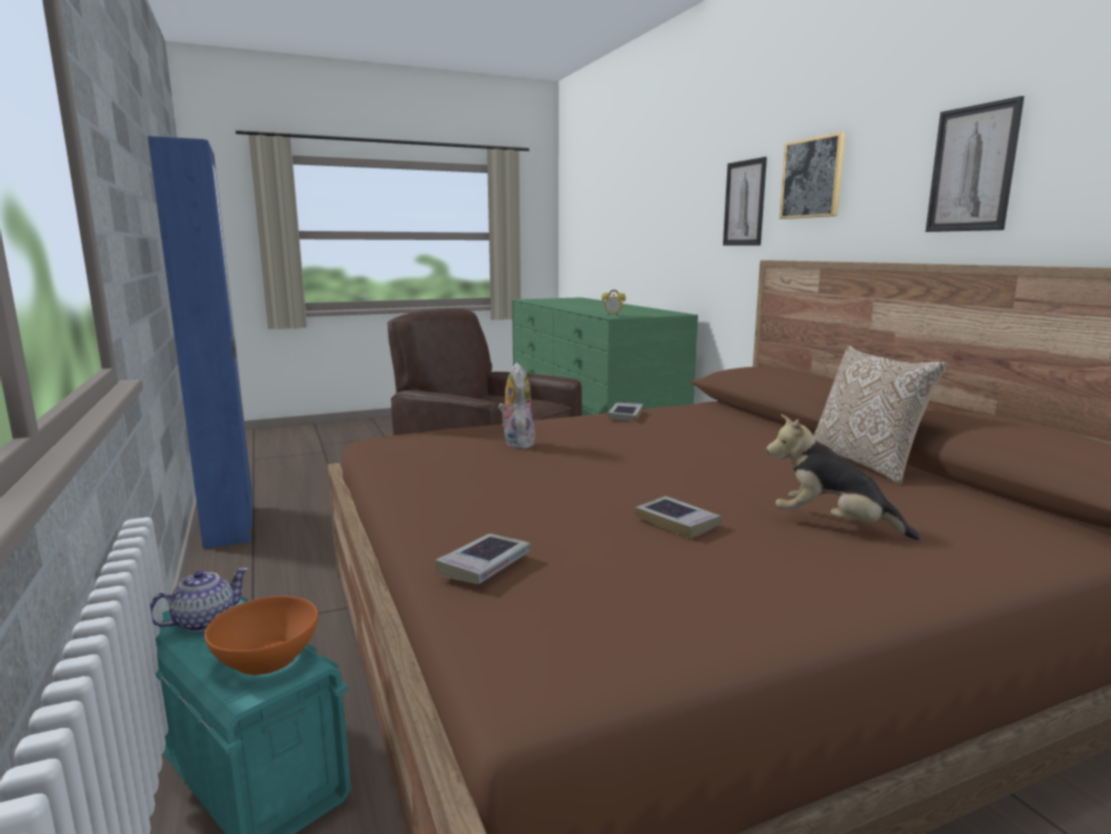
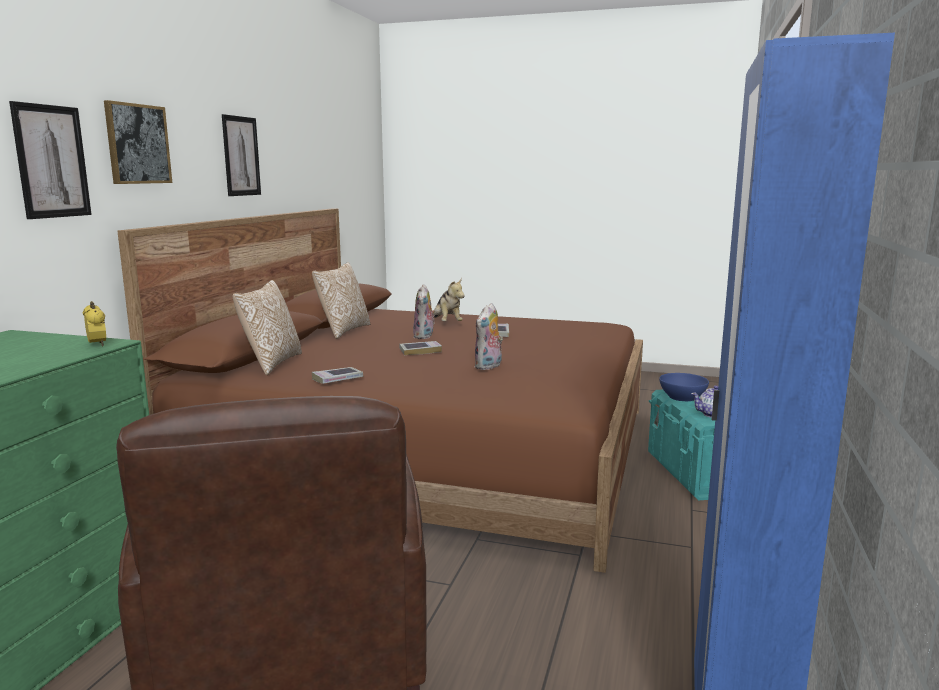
camera: 140 degrees left, 0 degrees up
(266, 658) = (682, 397): orange bowl -> blue bowl
(484, 565) = (596, 336): book -> book (420, 351)
(728, 414) = (271, 363): none -> pillow
(747, 483) = (424, 336): none -> plush toy

